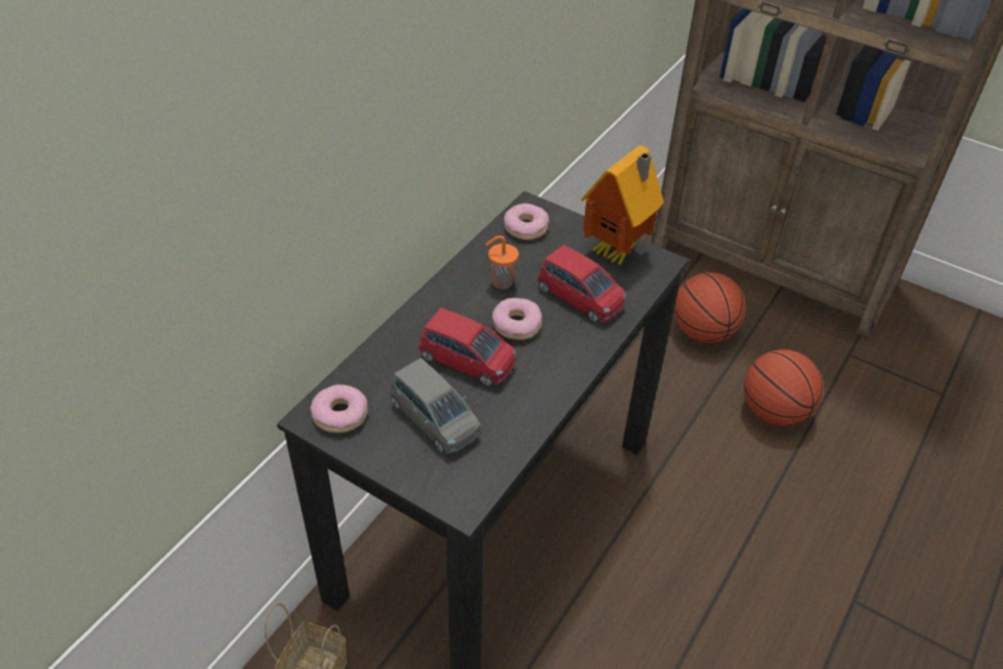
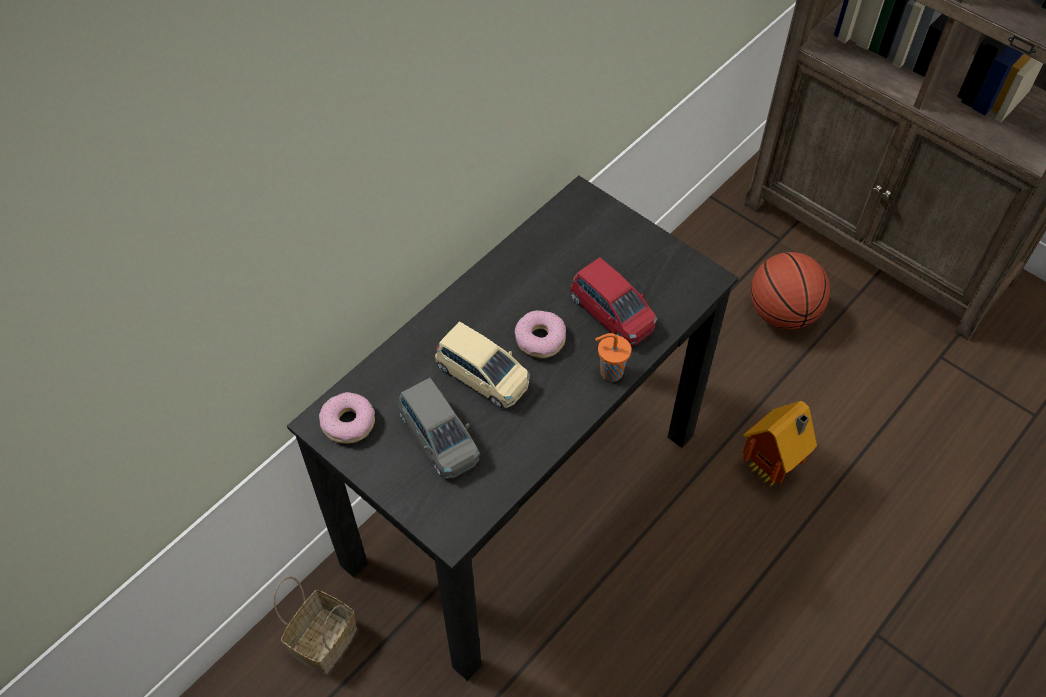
camera: 10 degrees right, 10 degrees up
(467, 360) = (482, 375): red toy car -> beige toy car
(500, 282) = (533, 287): orange cup -> orange cup (610, 372)
(526, 228) = (572, 222): donut -> none
(618, 253) = (663, 263): toy house -> toy house (771, 469)
(774, 412) = (840, 415): basketball -> none

